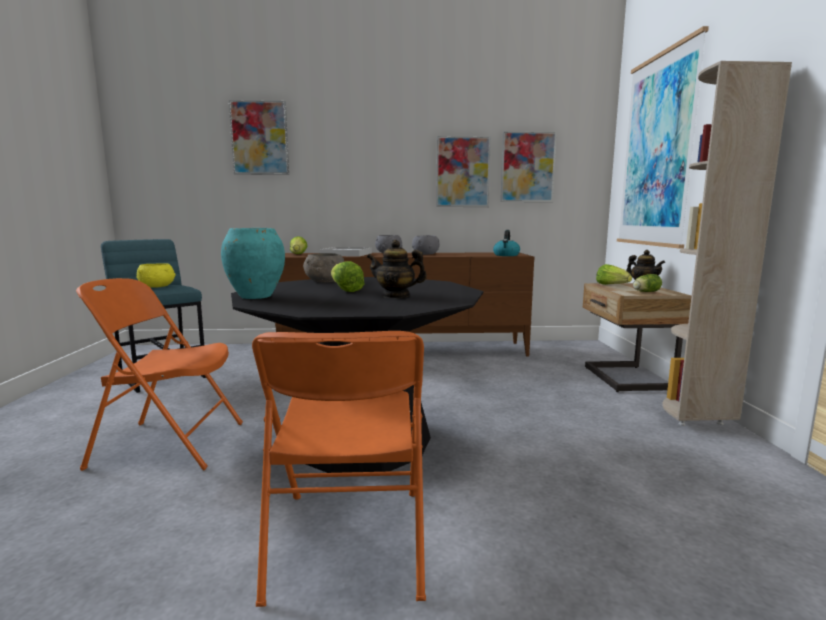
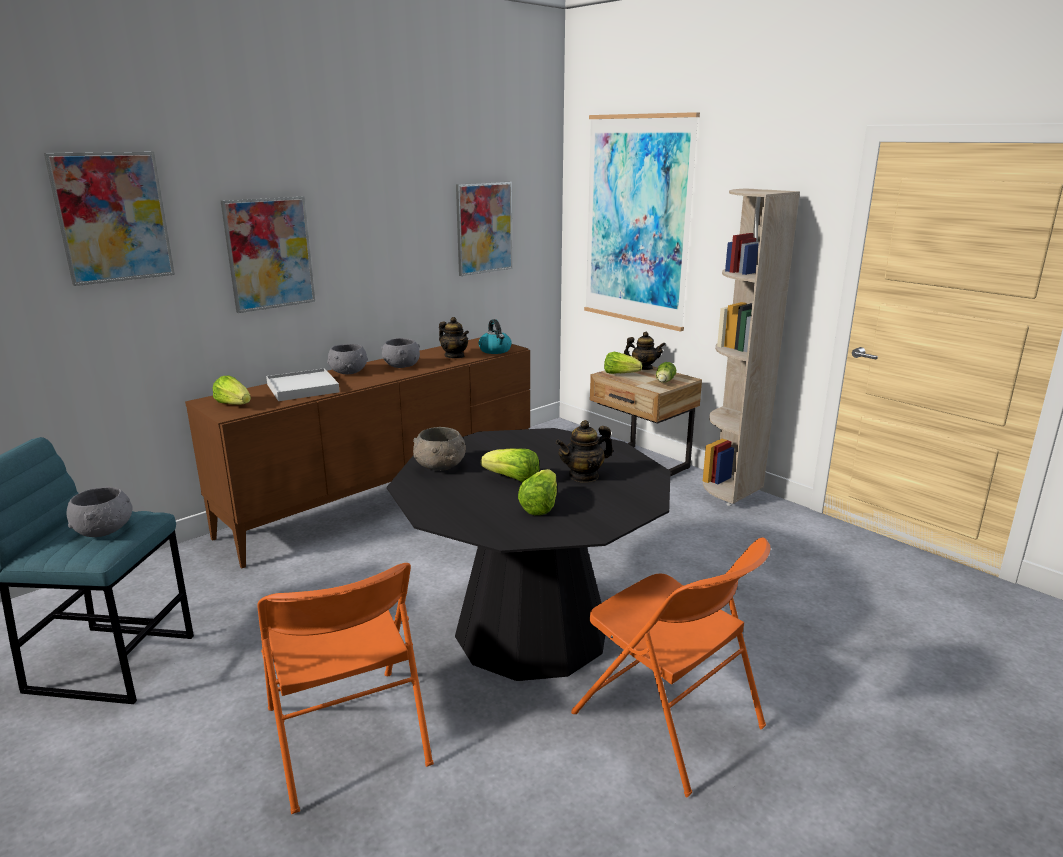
camera: 40 degrees left, 10 degrees up
(157, 286) = (105, 530): yellow bowl -> grey bowl
(170, 444) = (346, 736): orange chair -> orange chair turned 75 degrees counterclockwise
(255, 297) = (466, 524): turquoise vase -> none
(321, 299) = (540, 506): none -> lettuce
(462, 172) = (415, 242): picture -> picture (269, 253)
(470, 254) = (454, 356): none -> teapot

